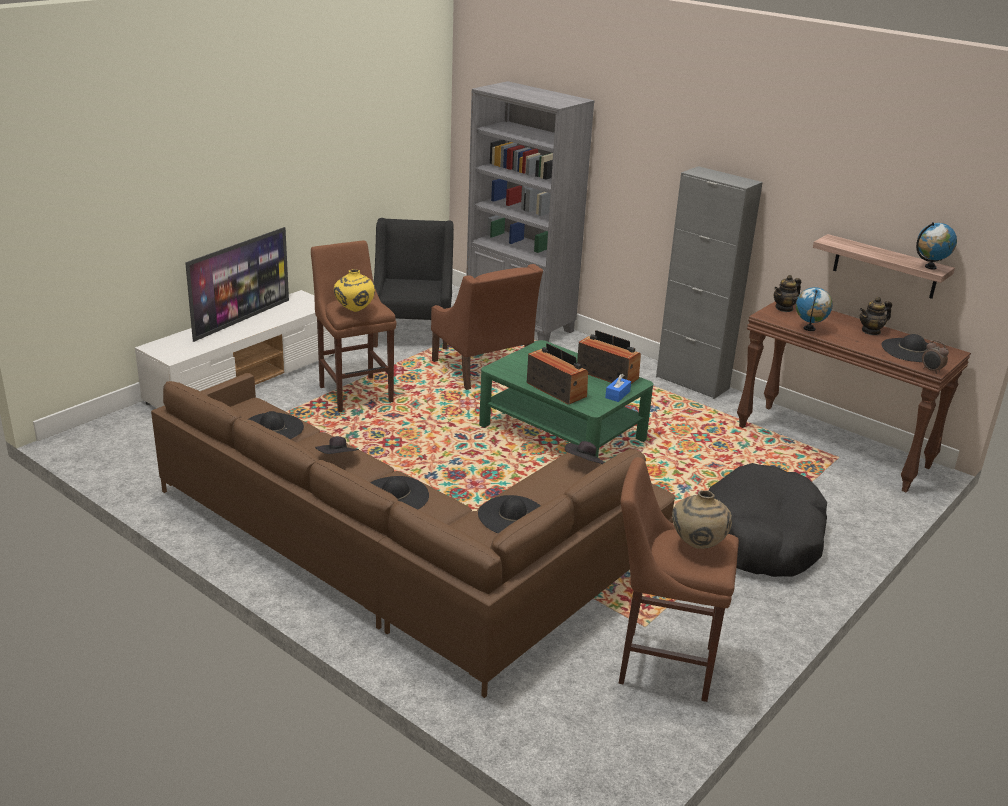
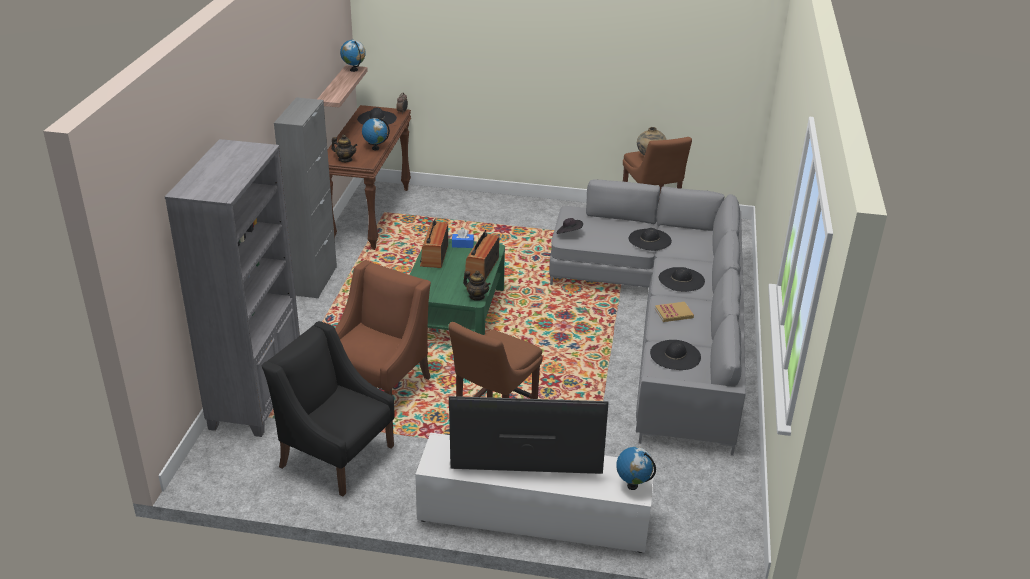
camera: 120 degrees left, 5 degrees up
(163, 348) = (632, 485): none -> globe
(337, 459) = (674, 313): black hat -> book
(354, 311) = (514, 344): yellow vase -> none
(408, 556) = (664, 323): brown sofa -> grey sofa
(413, 333) = (336, 455): black armchair -> black armchair turned 60 degrees clockwise
(762, 538) = (508, 222): black dog bed -> none
(871, 331) = (357, 131): teapot -> teapot (477, 296)

